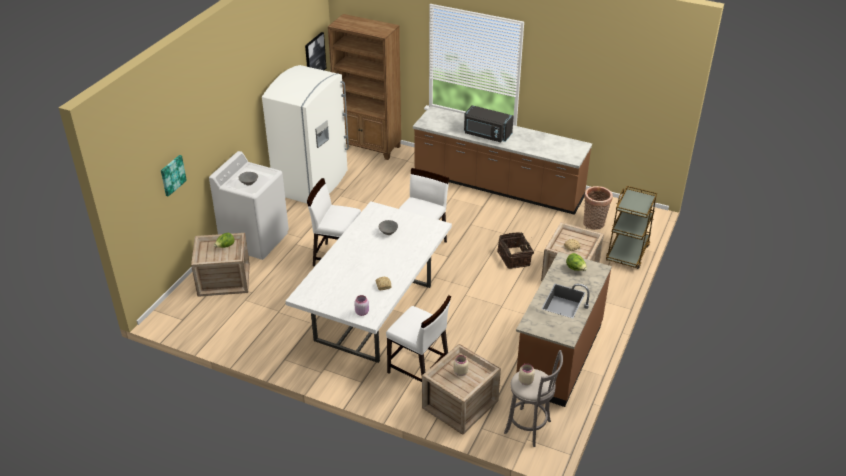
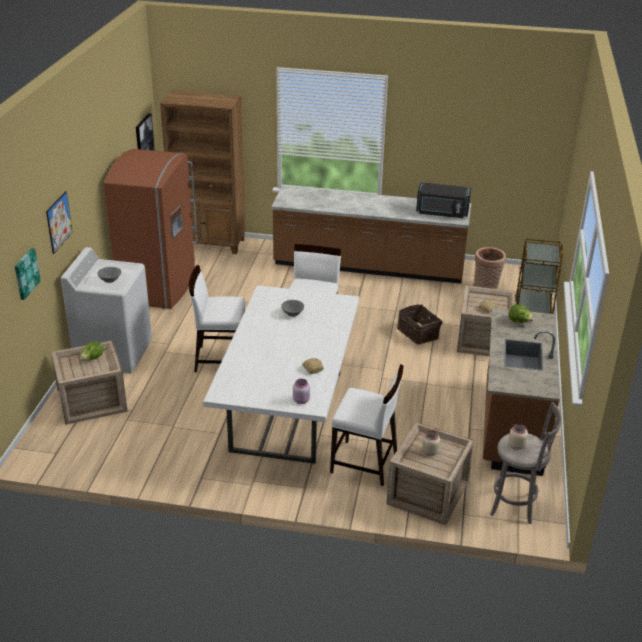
camera: 15 degrees left, 5 degrees down
(211, 132) = (59, 222): none -> picture
(312, 183) = (159, 287): white fridge -> brown fridge
(487, 134) = (357, 206): black microwave -> black microwave (442, 213)

